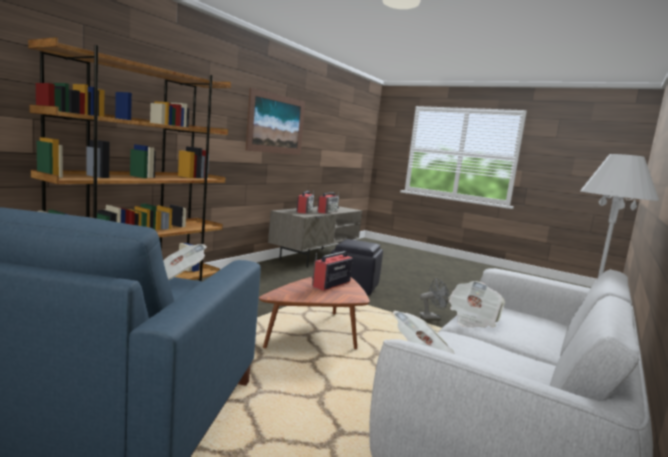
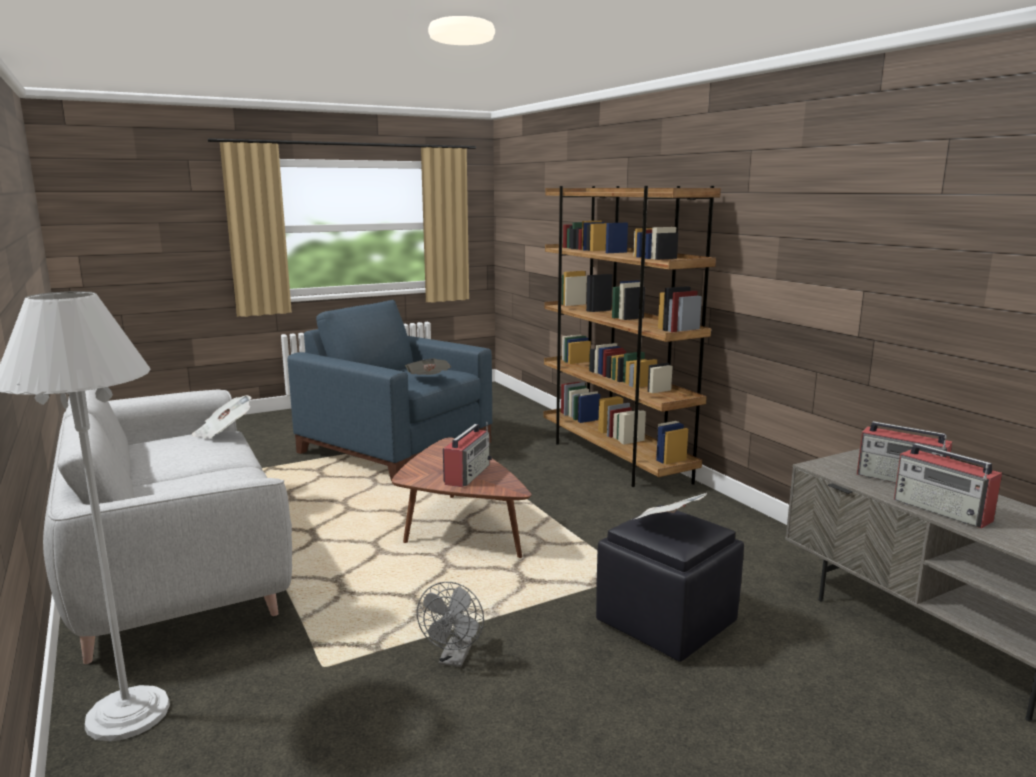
camera: 120 degrees right, 5 degrees up
(276, 124) = (900, 246): picture -> none
(330, 284) = (467, 474): radio -> radio turned 45 degrees clockwise
(472, 319) = (241, 476): newspaper -> newspaper (668, 525)

